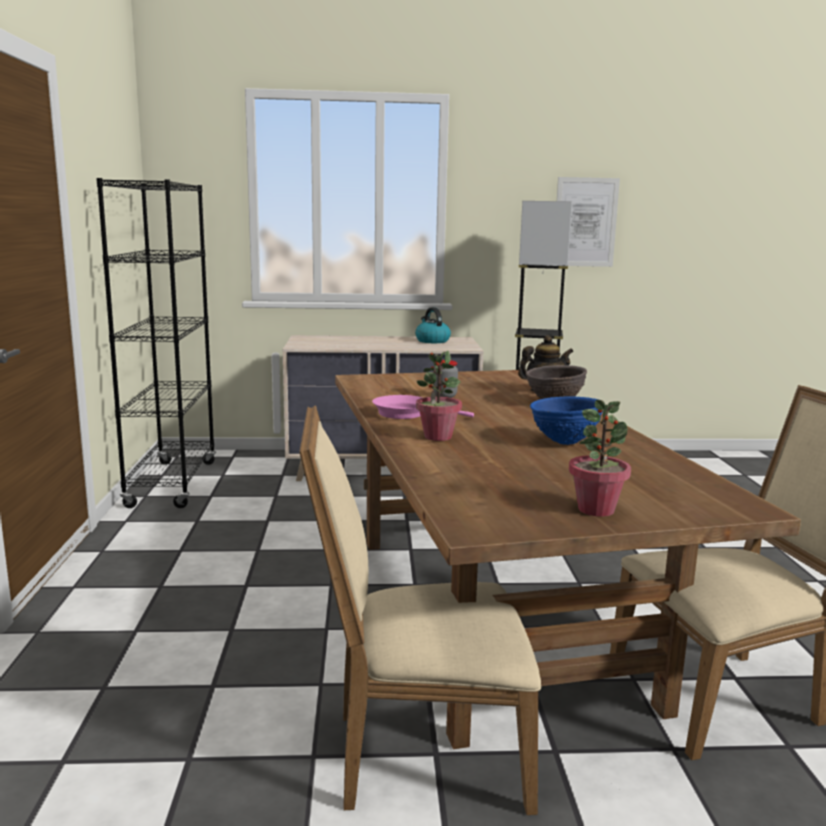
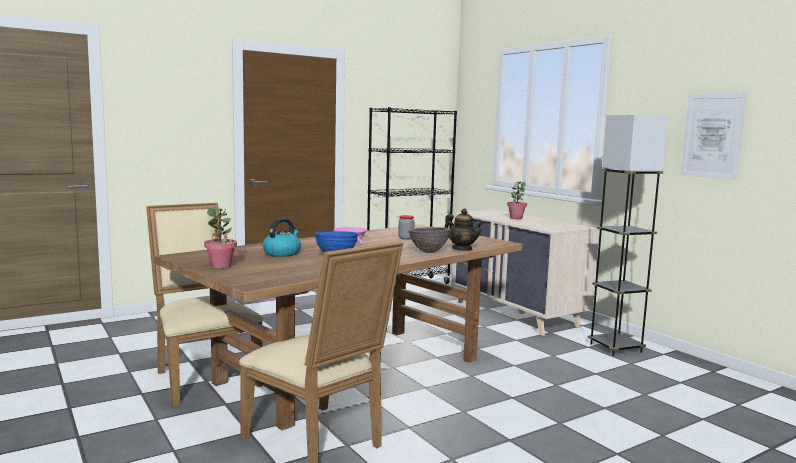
camera: 60 degrees right, 5 degrees down
(432, 341) = (555, 224): kettle -> kettle (282, 253)
(437, 437) = (313, 243): potted plant -> potted plant (516, 218)

